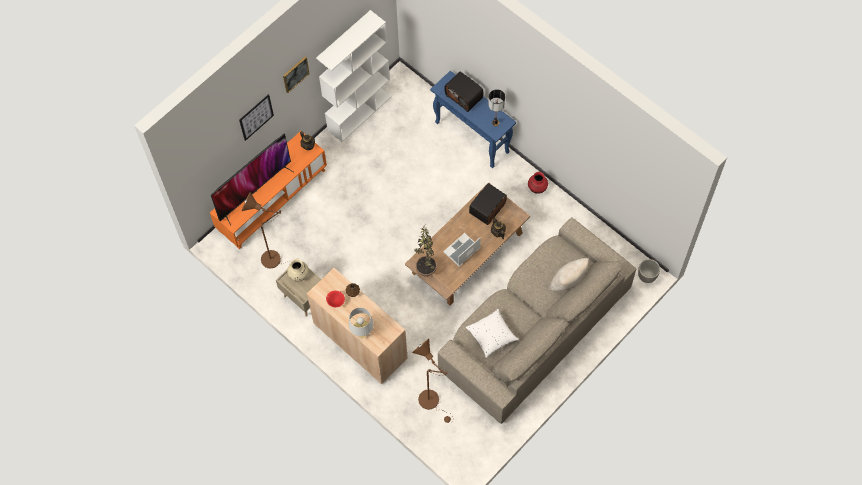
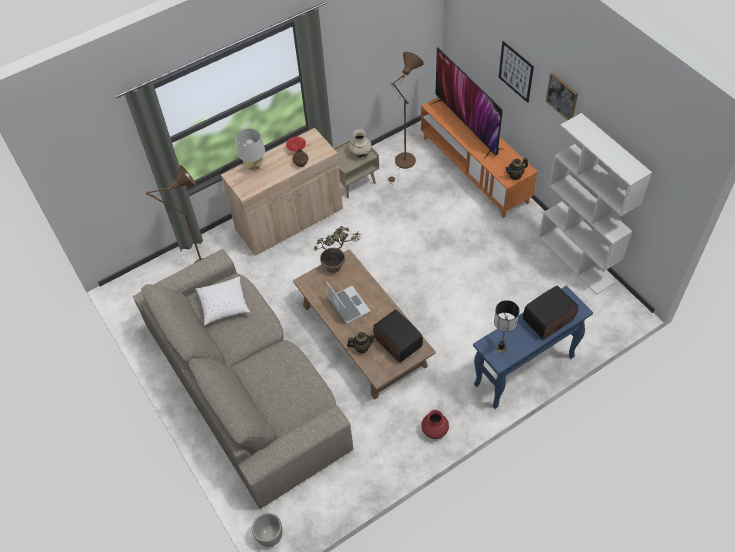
camera: 105 degrees right, 10 degrees down
(568, 282) = (263, 401): beige pillow -> none

